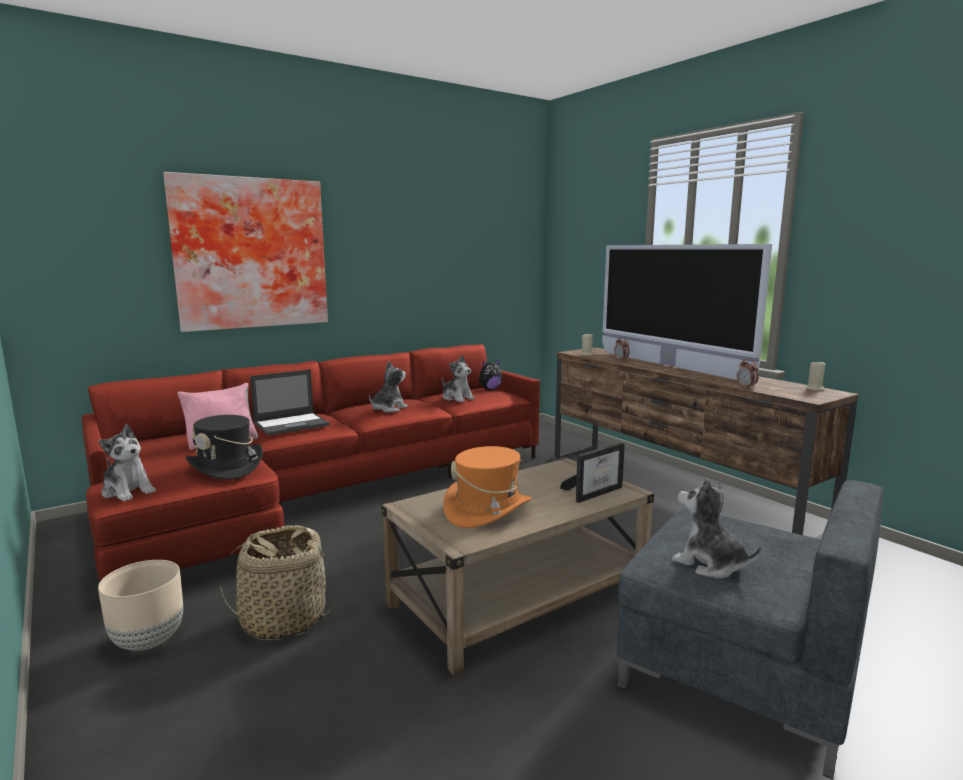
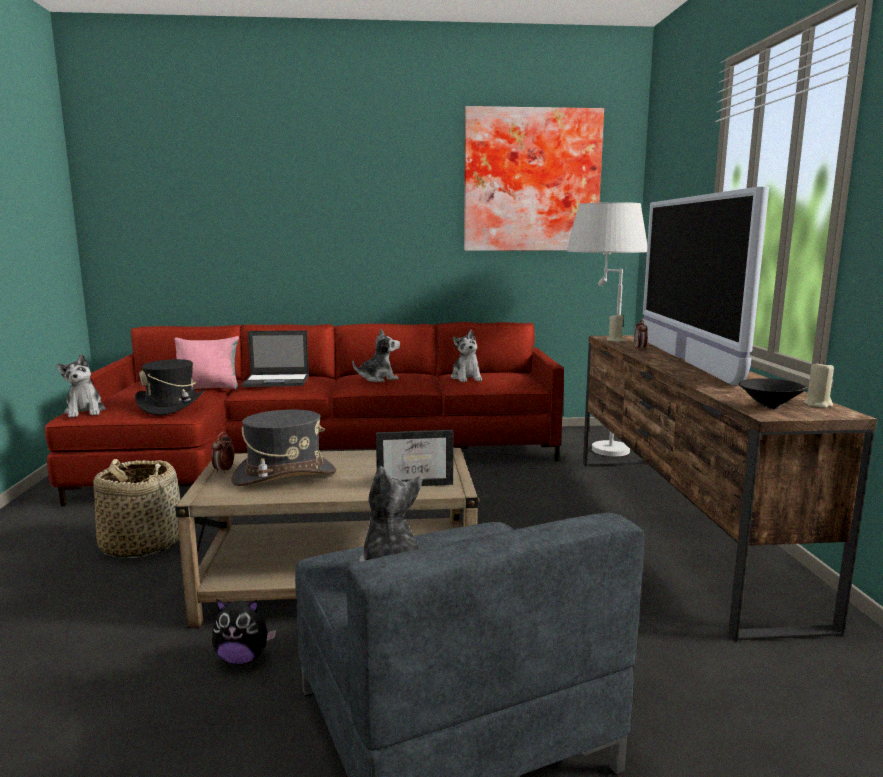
camera: 30 degrees right, 0 degrees up
(148, 640) = (48, 533): beige planter -> none
(250, 253) = (280, 217): picture -> picture (531, 181)
(487, 510) = (284, 476): orange hat -> grey hat
(490, 389) = (520, 374): plush toy -> plush toy (243, 658)
(543, 440) = (596, 444): none -> white floor lamp
(746, 387) = (715, 391): alarm clock -> alarm clock (224, 471)
(801, 394) = (771, 407): none -> black bowl

